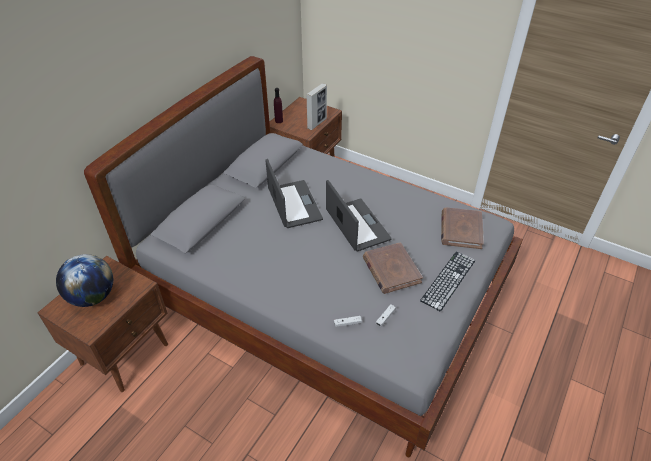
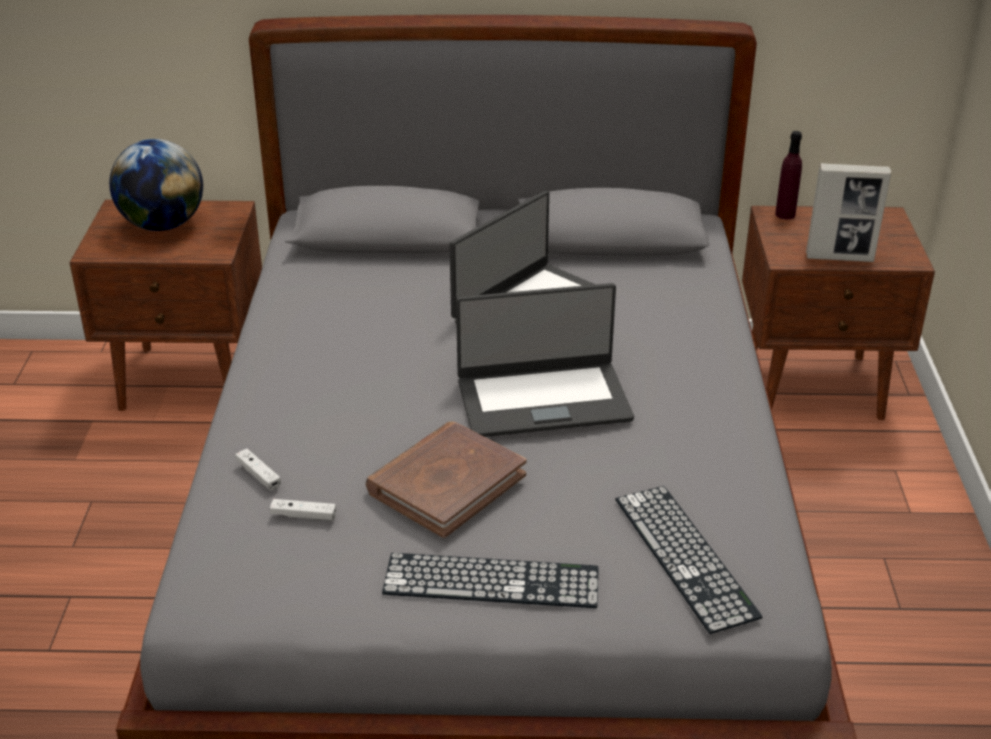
camera: 60 degrees right, 10 degrees down
(356, 225) = (543, 399): laptop -> laptop turned 45 degrees clockwise
(461, 230) = (685, 556): brown book -> keyboard

